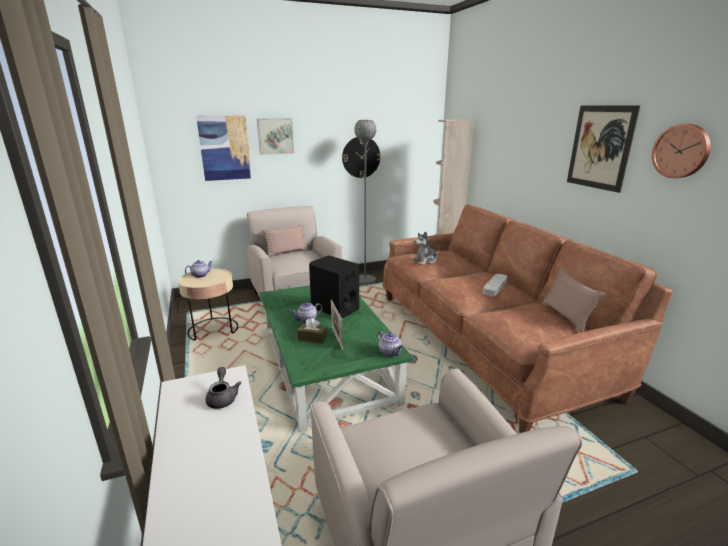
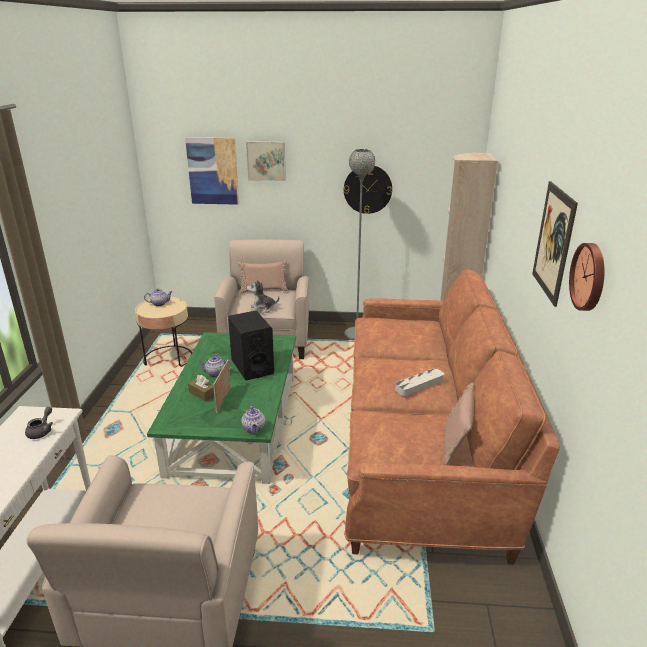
camera: 25 degrees right, 5 degrees up
(425, 261) = (383, 332): plush toy -> plush toy (262, 309)

